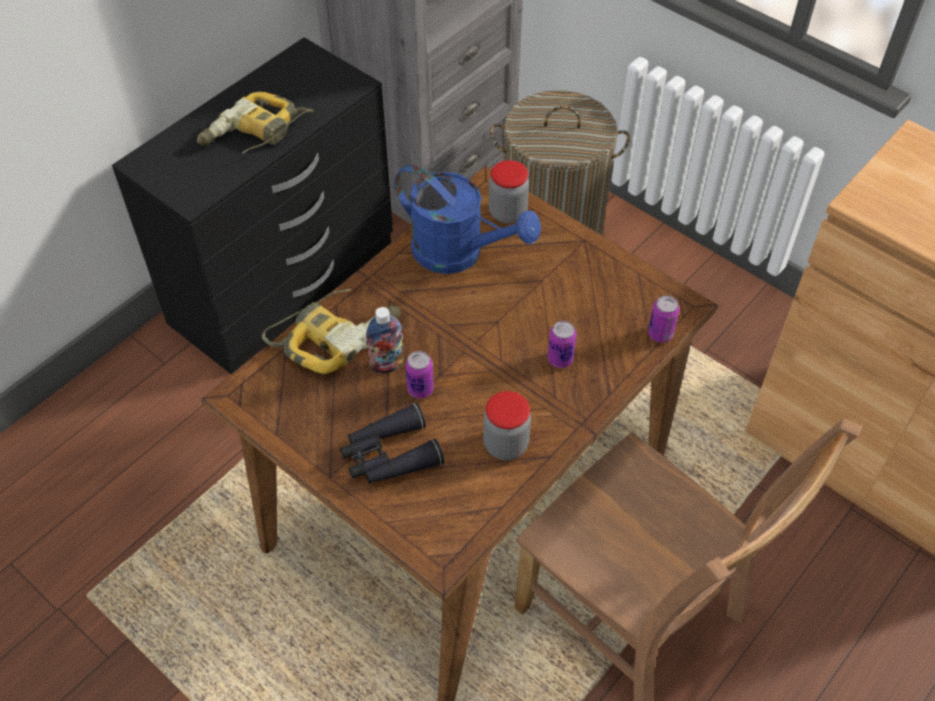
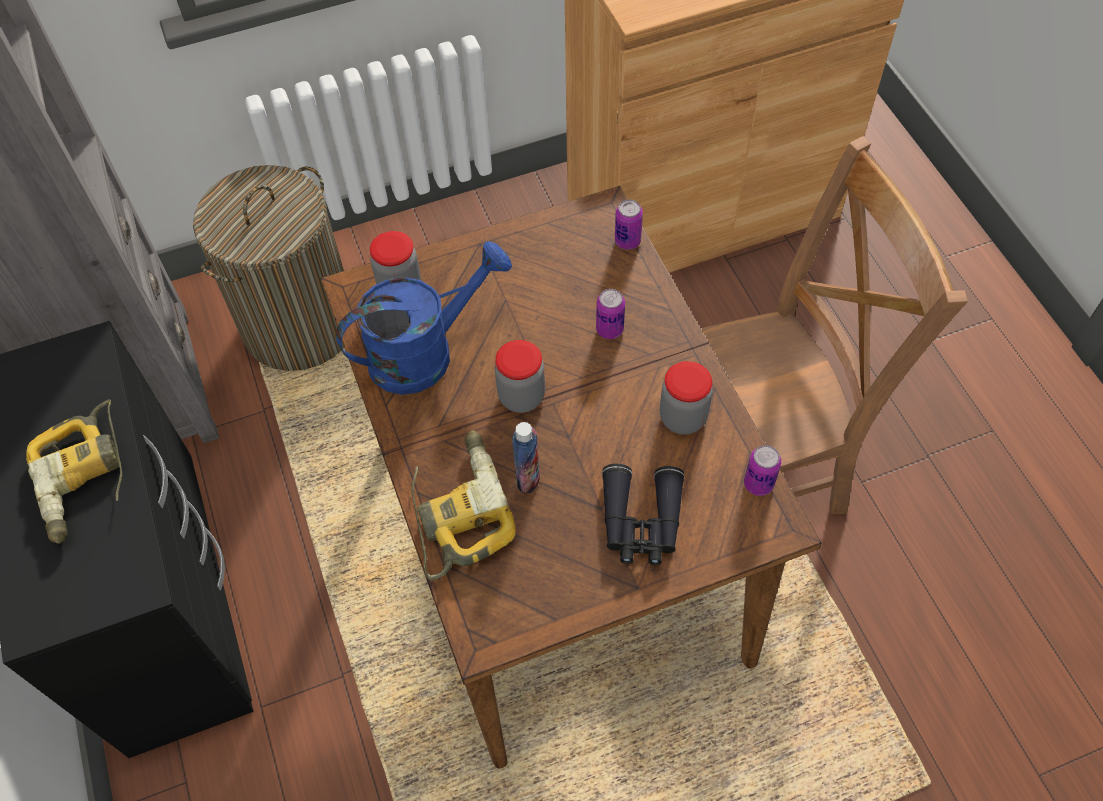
camera: 60 degrees left, 5 degrees up
(420, 389) = (576, 461): can -> can (758, 484)
(457, 329) = (521, 396): none -> jar

